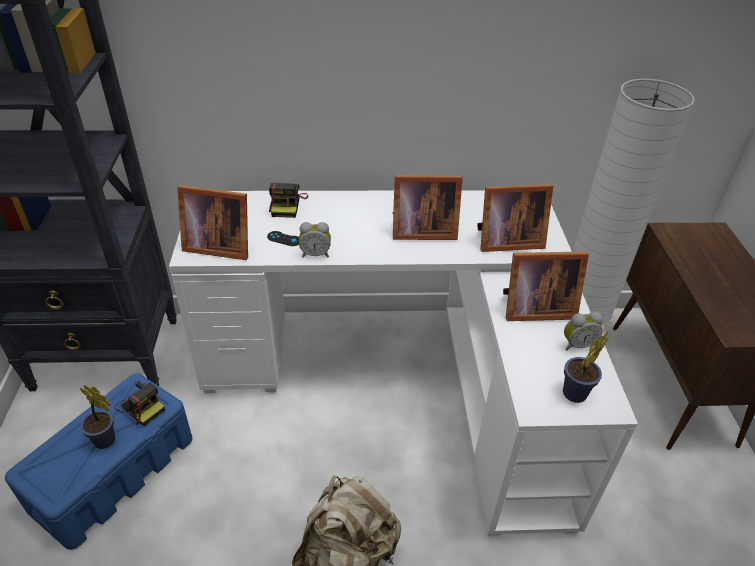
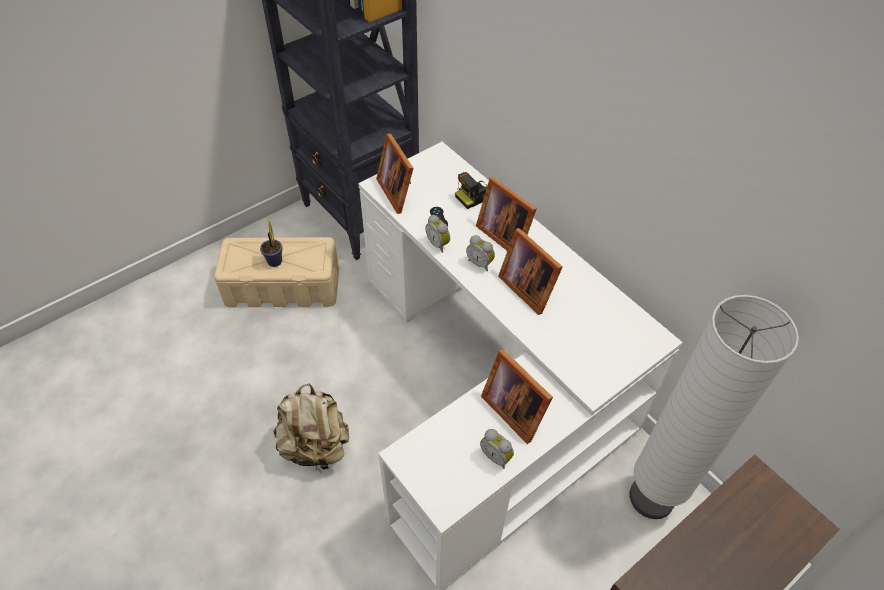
camera: 55 degrees right, 10 degrees up
(115, 472) = (284, 287): blue storage box -> beige storage box
(141, 406) = (310, 259): camera -> none
(366, 242) = (480, 263): none -> alarm clock
(506, 241) = (571, 348): picture frame -> picture frame (504, 234)
(572, 395) = (436, 475): potted plant -> none

